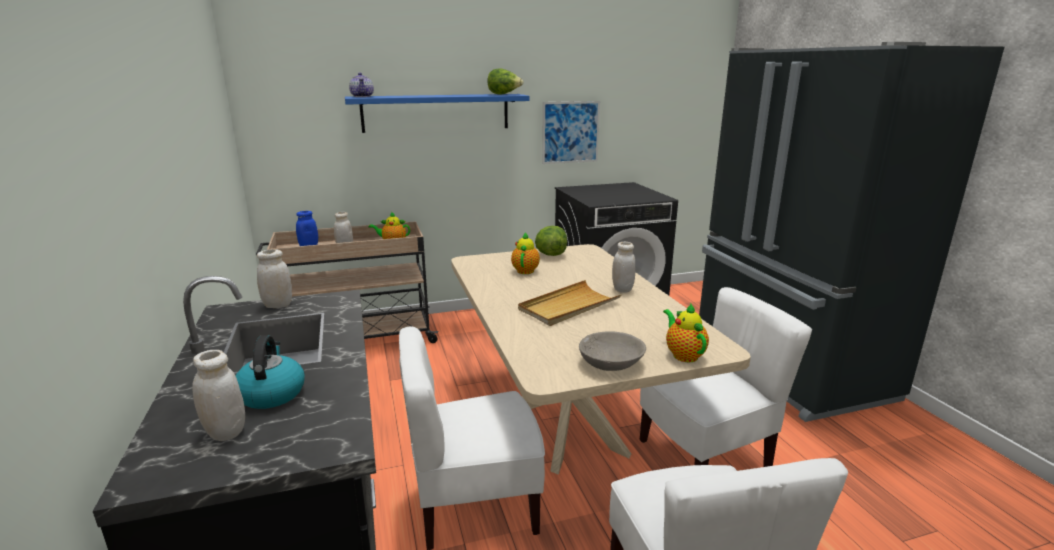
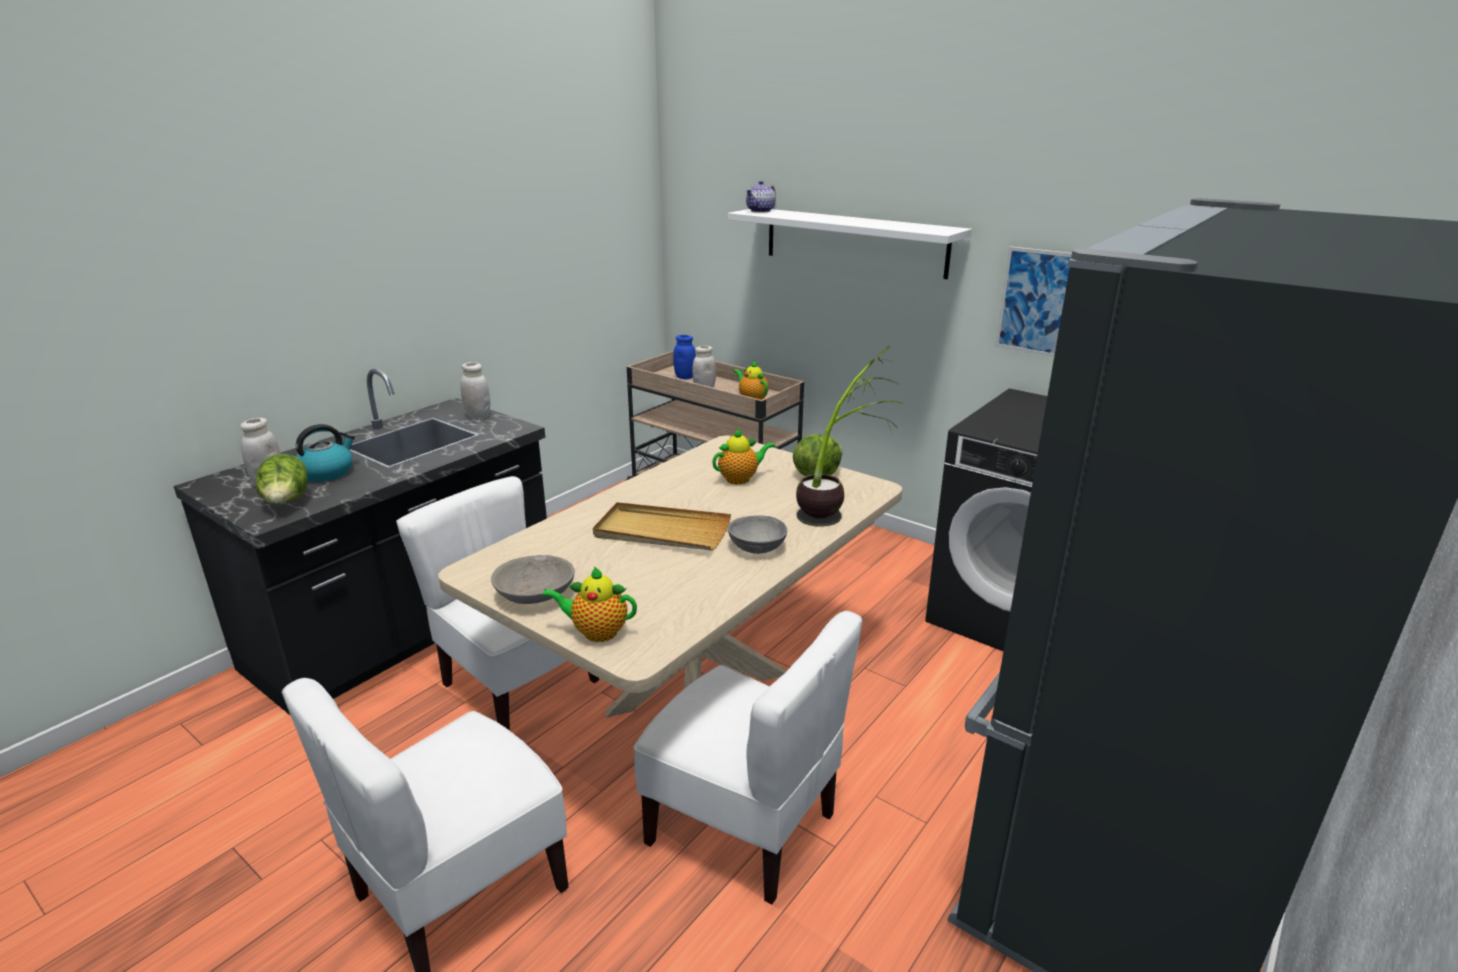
camera: 55 degrees right, 5 degrees up
(436, 112) = (854, 242): blue shelf -> white shelf
(504, 94) = (931, 228): lettuce -> lettuce (287, 503)
(600, 261) = (839, 508): none -> potted plant
(622, 289) = (757, 547): white jar -> grey bowl
(683, 354) = (596, 632): teapot -> teapot turned 120 degrees counterclockwise

